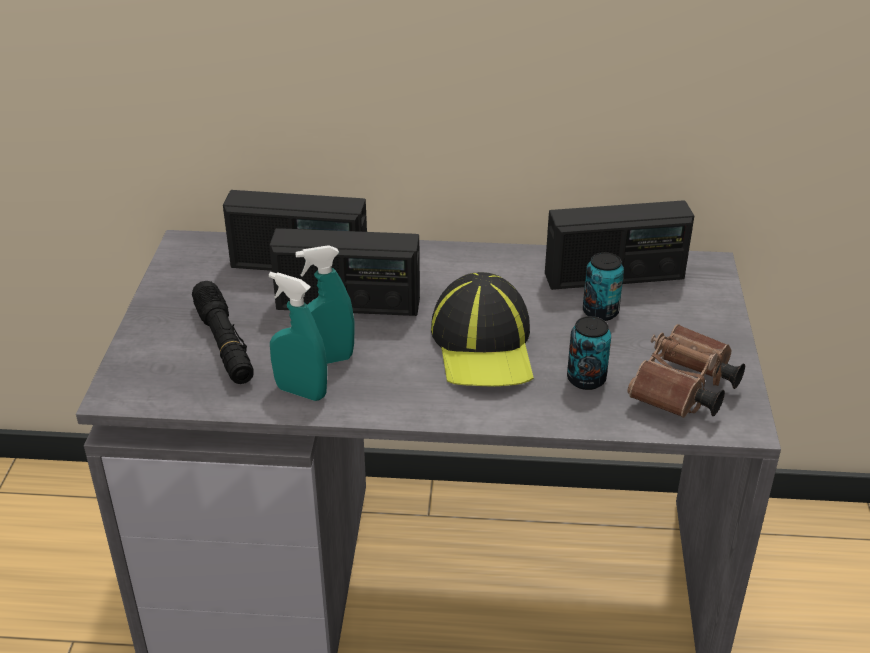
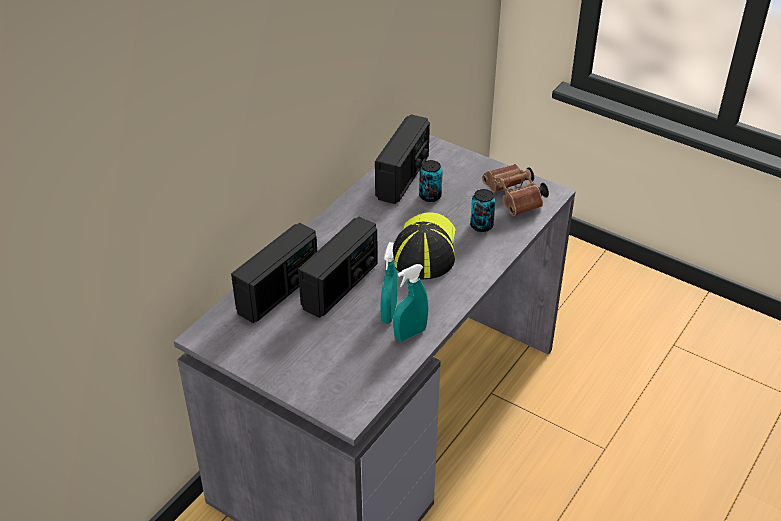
camera: 60 degrees left, 5 degrees up
(224, 343) = (335, 351): black flashlight -> none
(484, 345) = (424, 249): cap -> cap turned 105 degrees counterclockwise

